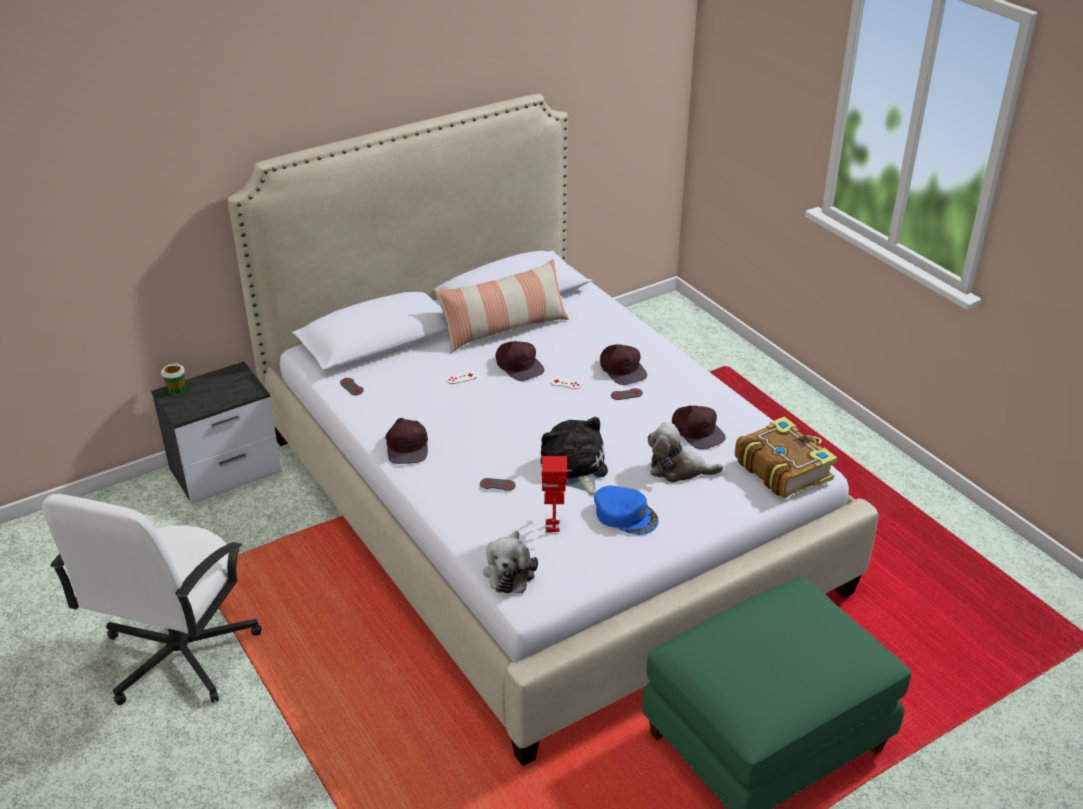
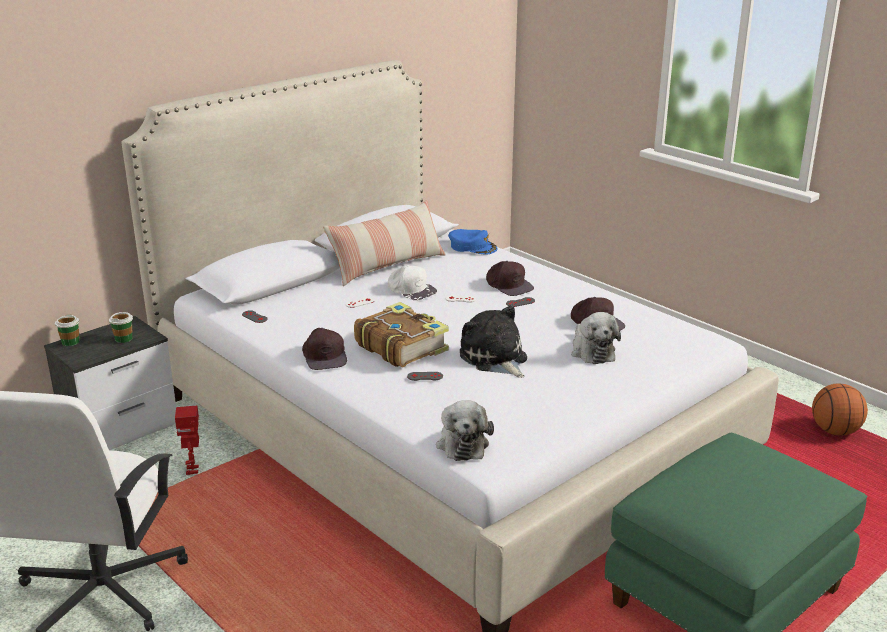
camera: 10 degrees left, 10 degrees down
(227, 390) = (124, 338): none -> cup
(518, 365) = (411, 289): brown cap -> white cap
(553, 526) = (492, 403): toy robot -> toy robot (193, 470)
(625, 515) = (557, 389): blue cap -> blue cap (472, 247)
(678, 469) = (592, 351): plush toy -> plush toy turned 105 degrees counterclockwise
(782, 468) = (686, 342): book -> book (401, 346)
(957, 560) = (835, 431): none -> basketball

